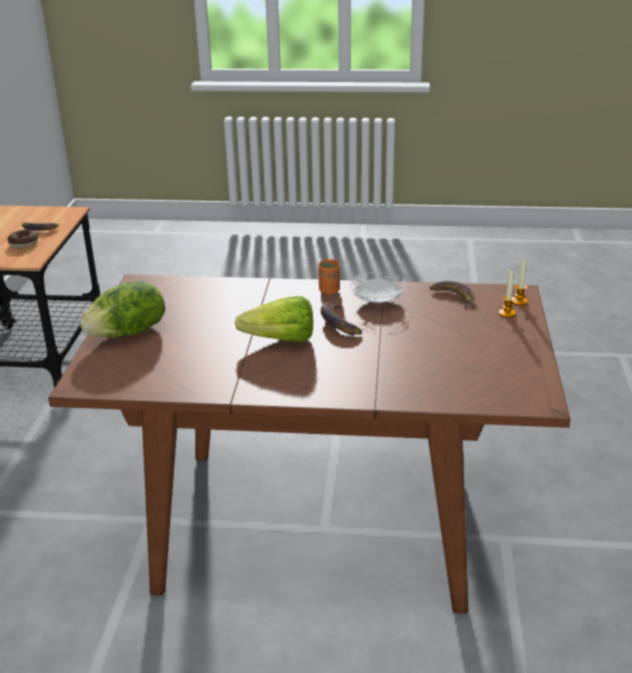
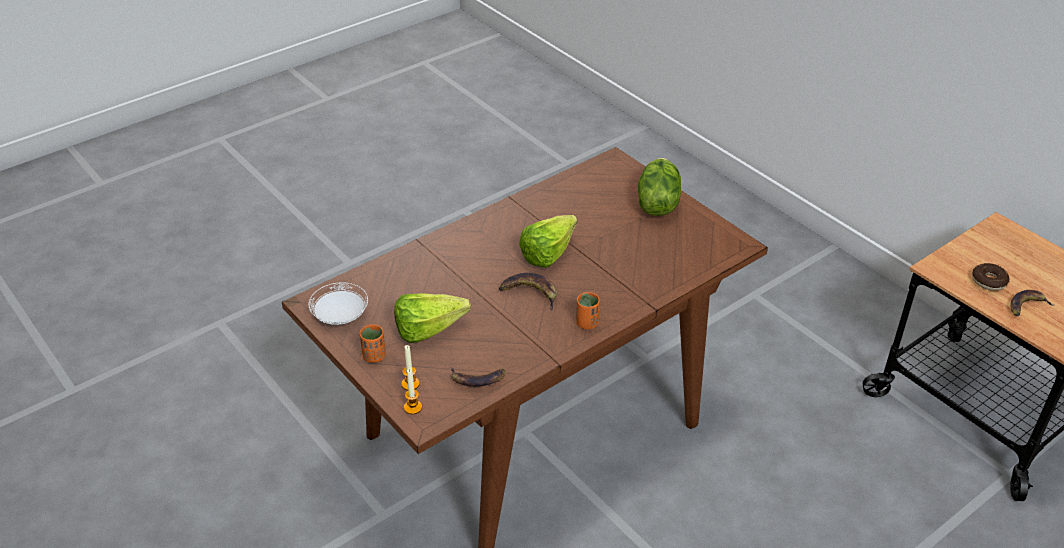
camera: 135 degrees right, 10 degrees up
(377, 301) = (533, 335): white plate -> white plate (340, 316)
(448, 334) = (435, 330): none -> lettuce
(518, 339) = (374, 356): none -> orange cup

